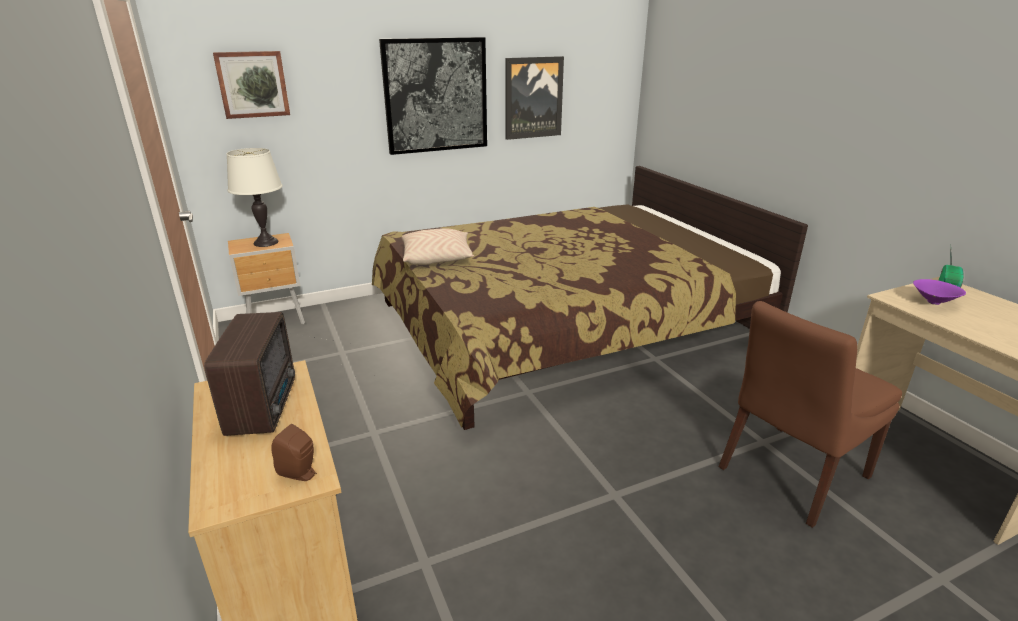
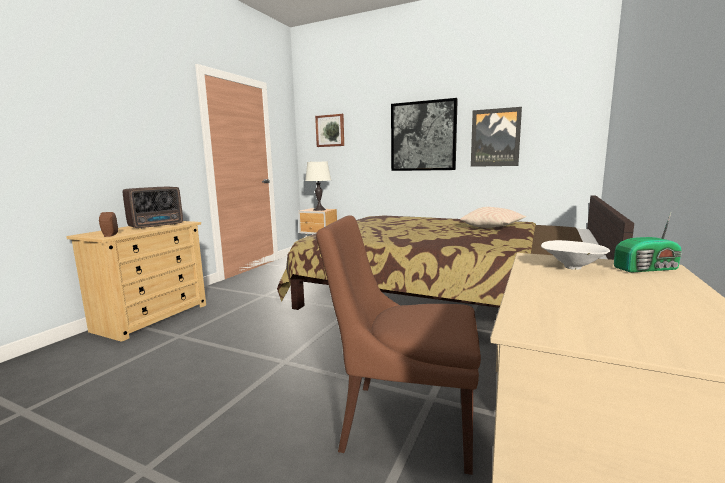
camera: 50 degrees right, 15 degrees down
(437, 258) = (363, 222): beige pillow -> beige pillow (492, 227)
(933, 303) = (571, 268): purple bowl -> white bowl

